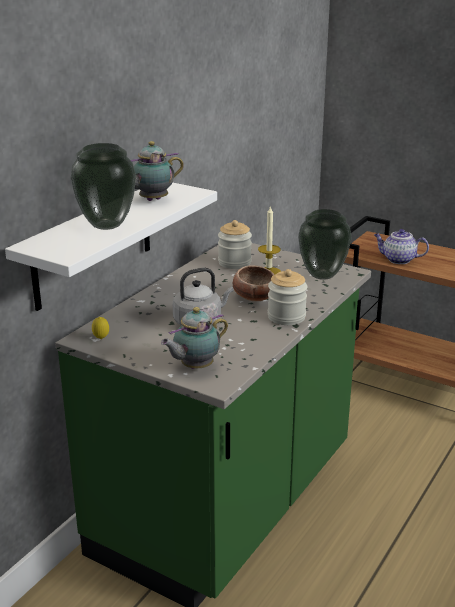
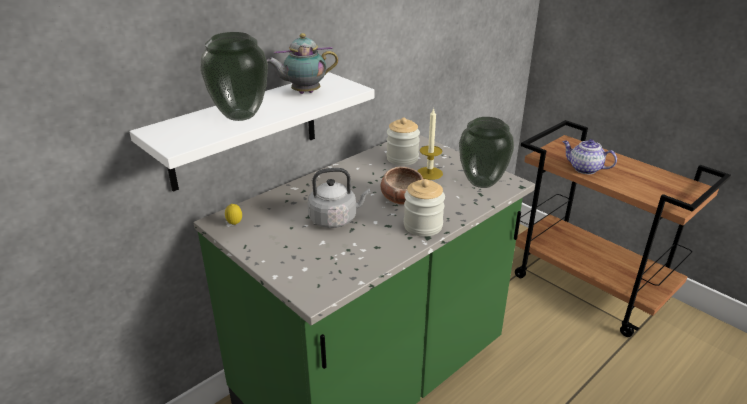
camera: 15 degrees right, 5 degrees up
(195, 367) = (303, 271): teapot -> none

